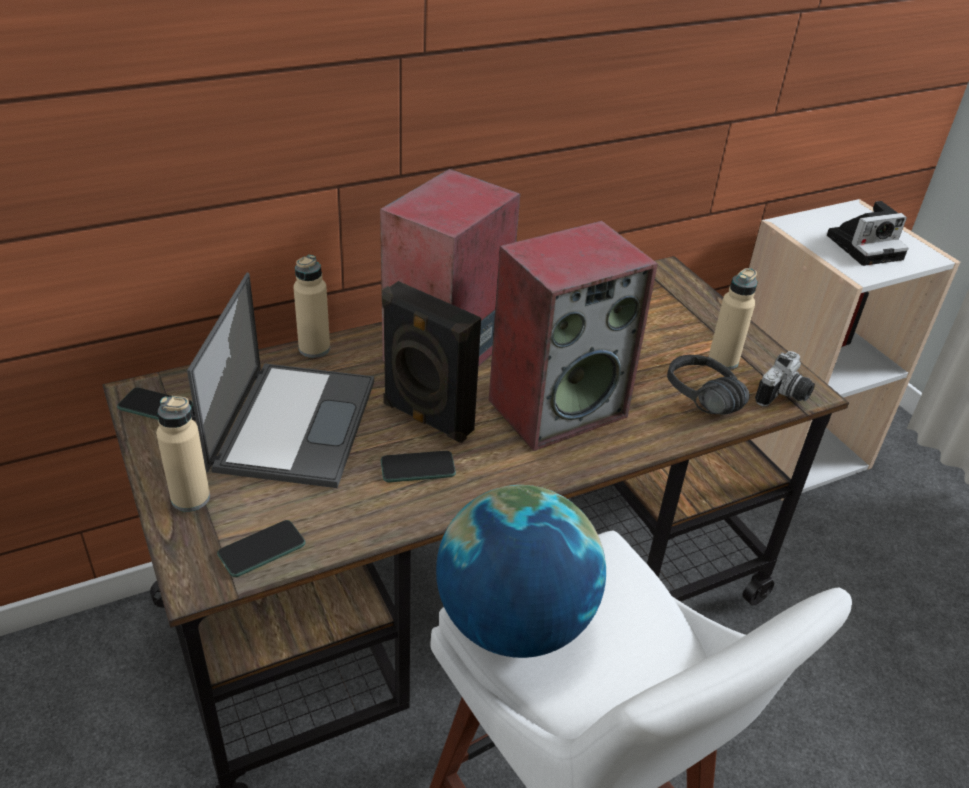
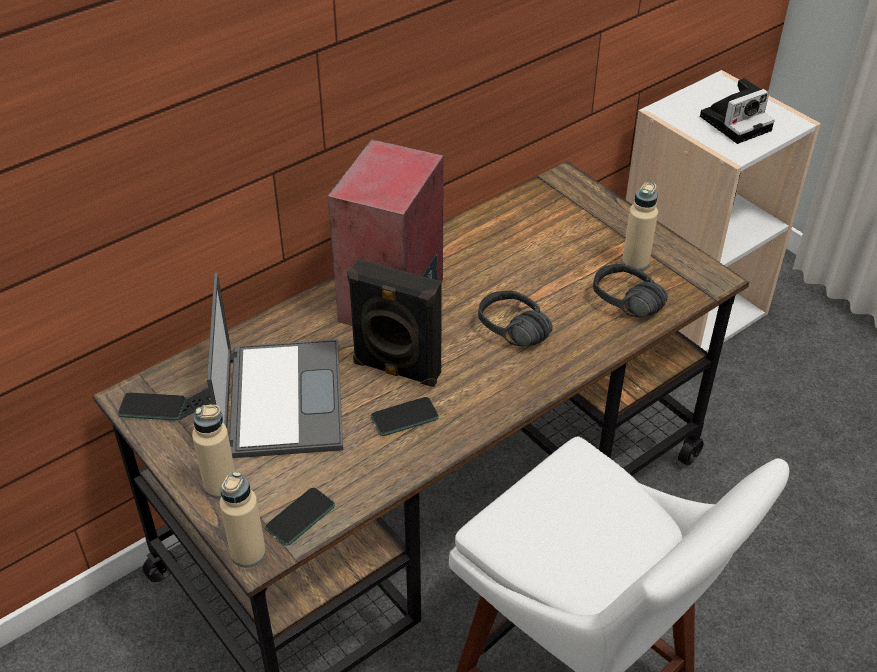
camera: 10 degrees left, 5 degrees up
(314, 348) = (271, 321): beige bottle -> beige bottle (248, 553)
(514, 622) = (520, 532): globe -> none
(558, 407) = (506, 335): speaker -> black headphones
(785, 396) = (695, 287): camera -> none

